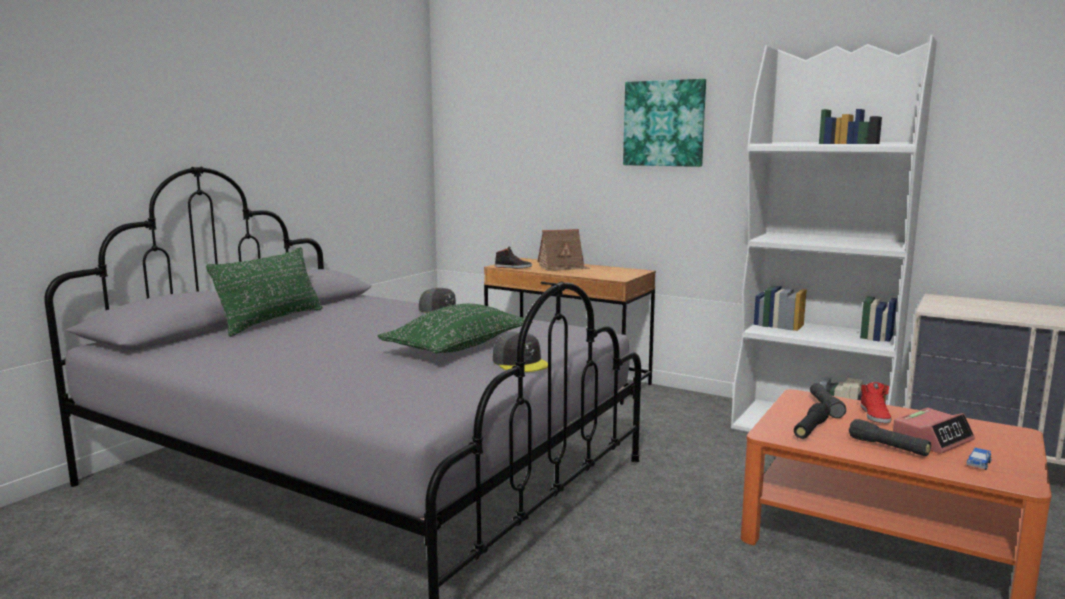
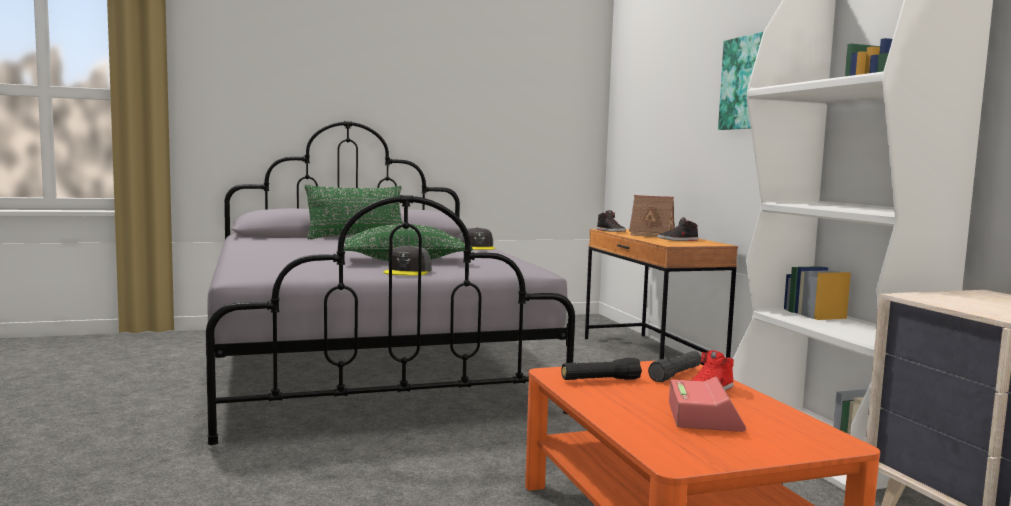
camera: 40 degrees right, 5 degrees down
(598, 270) = (678, 240): none -> black shoe
(888, 447) = (632, 407): black flashlight -> none
(932, 439) = (704, 417): alarm clock -> alarm clock turned 90 degrees counterclockwise
(978, 464) = (685, 440): toy car -> none

